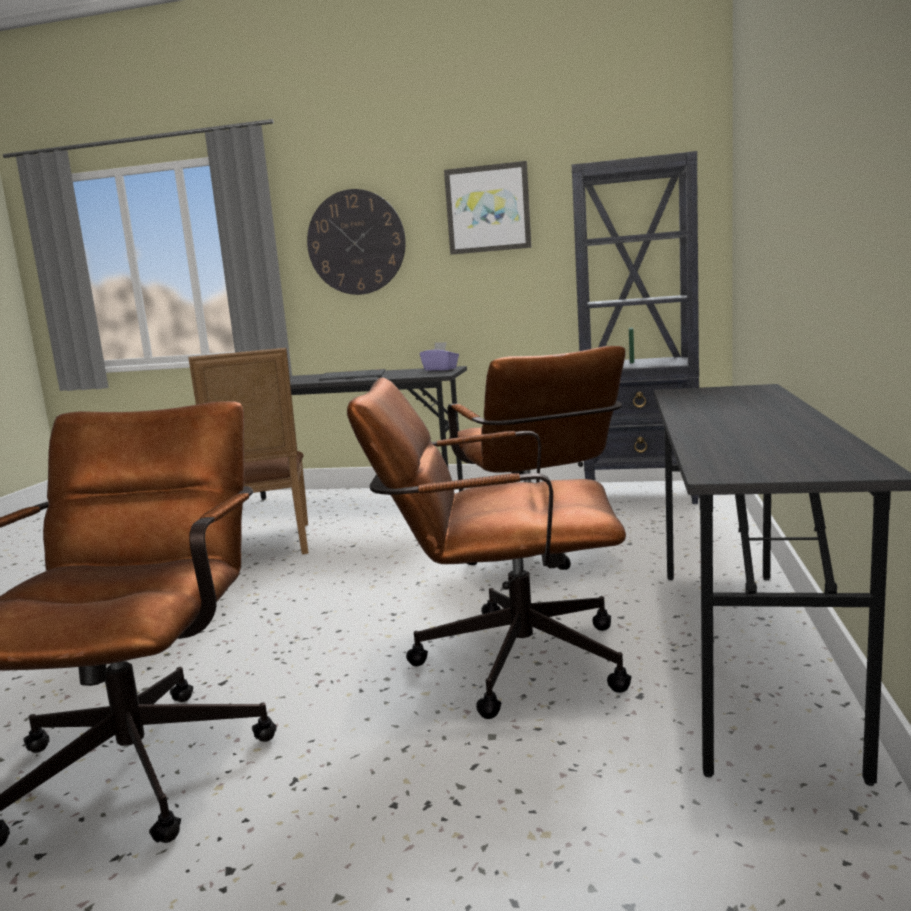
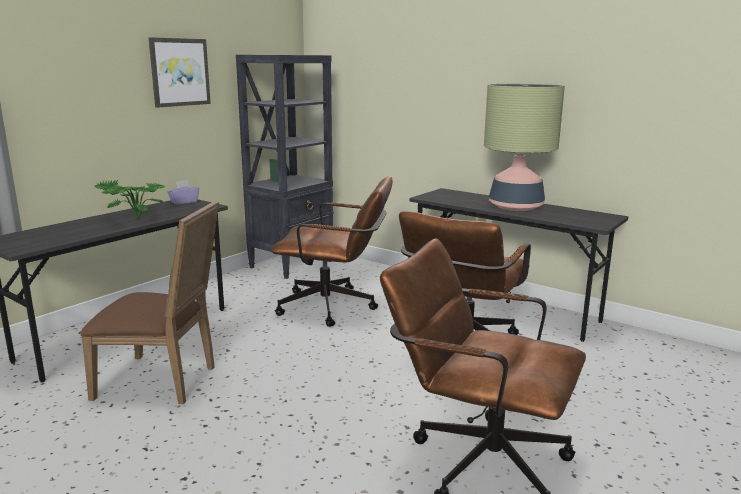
camera: 65 degrees left, 5 degrees up
(352, 376) = (133, 218): keyboard -> potted plant
(356, 242) = (73, 93): wall clock -> none
(749, 420) = (515, 206): none -> table lamp

